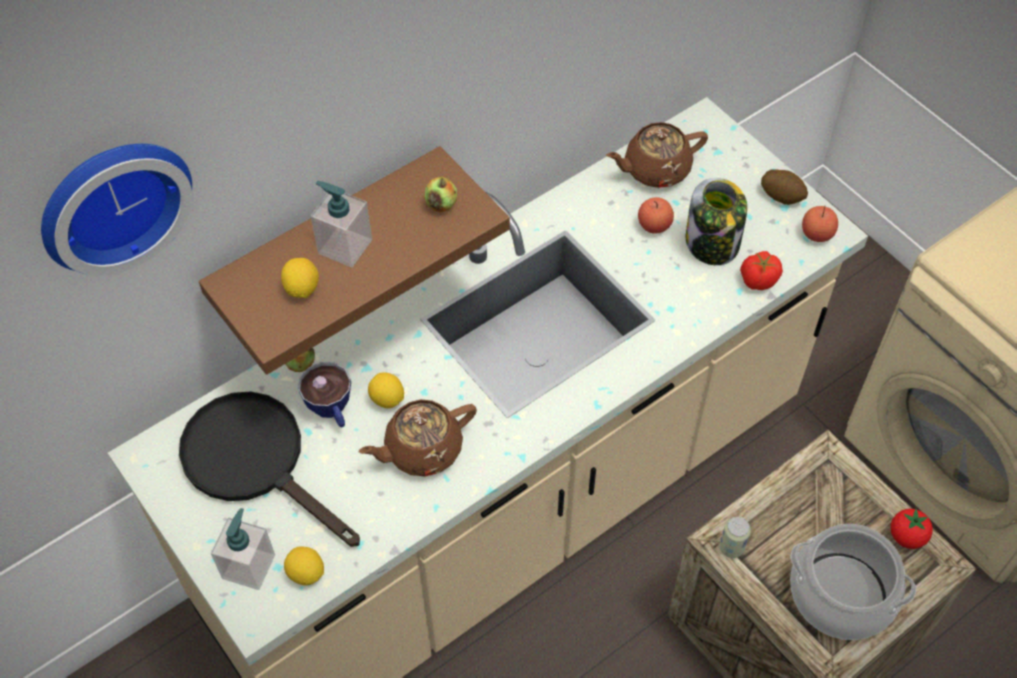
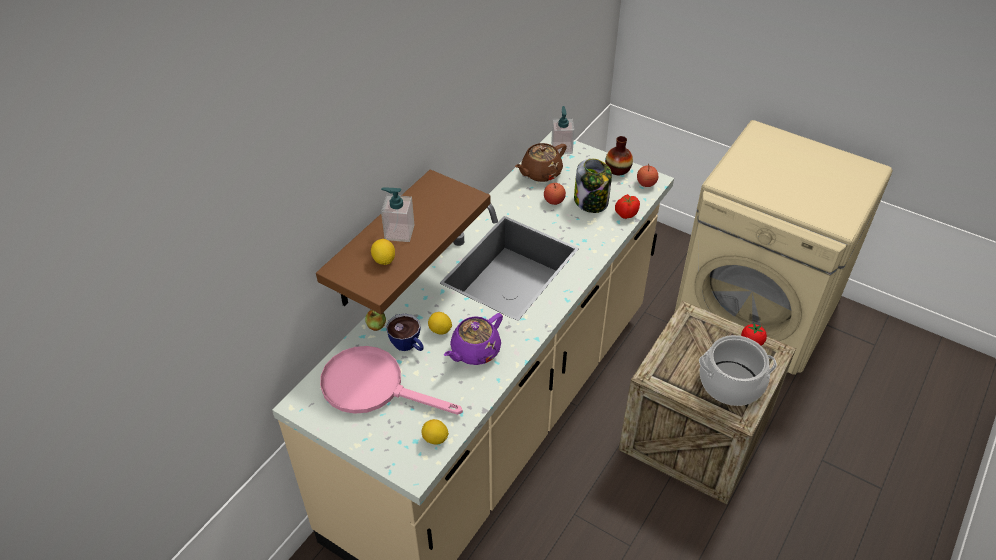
camera: 20 degrees left, 10 degrees down
(111, 200) = (273, 212): wall clock -> none
(249, 566) = (396, 446): soap dispenser -> soap dispenser (561, 148)
(256, 461) = (373, 387): black frying pan -> pink frying pan
(422, 449) = (474, 351): brown teapot -> purple teapot
(441, 204) = (446, 197): apple -> none
(731, 547) = (658, 377): can -> none
(782, 195) = (618, 169): potato -> vase

